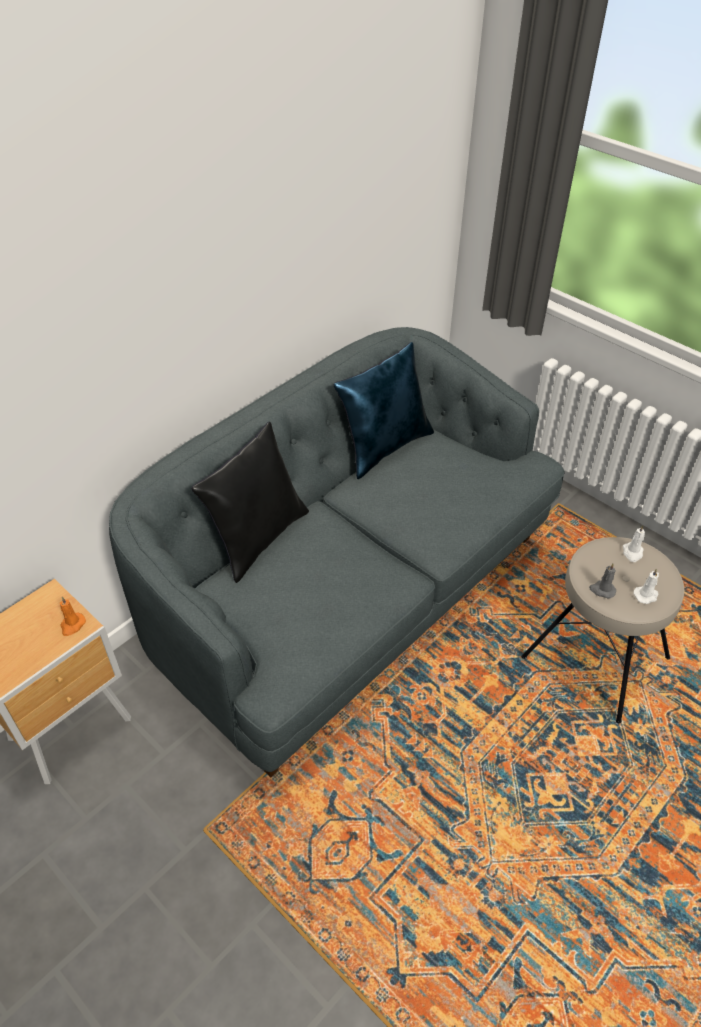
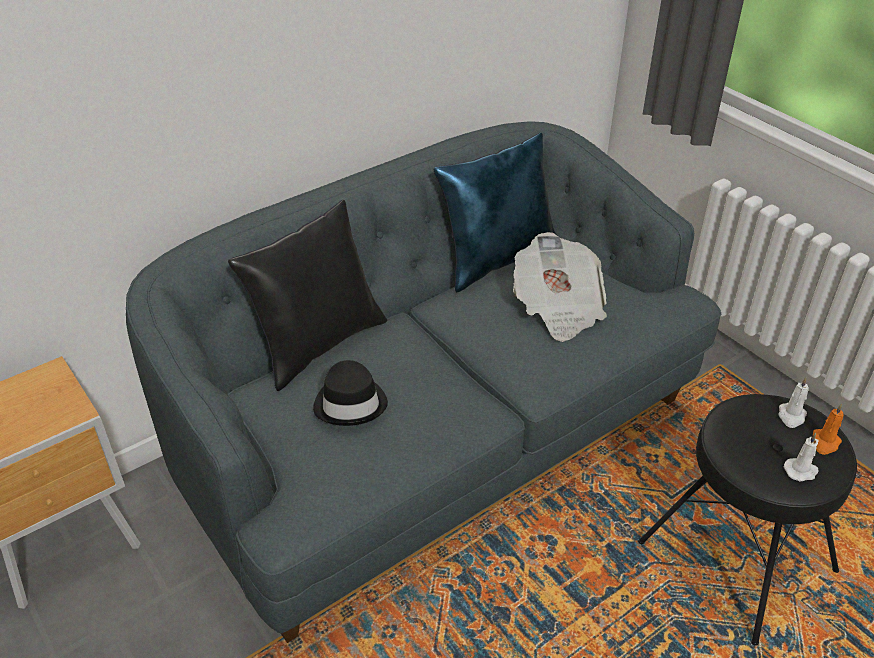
camera: 10 degrees right, 5 degrees down
(72, 625) = (64, 410): orange candle -> orange candle (824, 443)
(298, 586) = (351, 403): none -> black hat
(441, 484) = (558, 308): none -> newspaper
(594, 659) = (735, 558): beige stool -> black stool
(602, 590) = (741, 456): grey candle -> none

